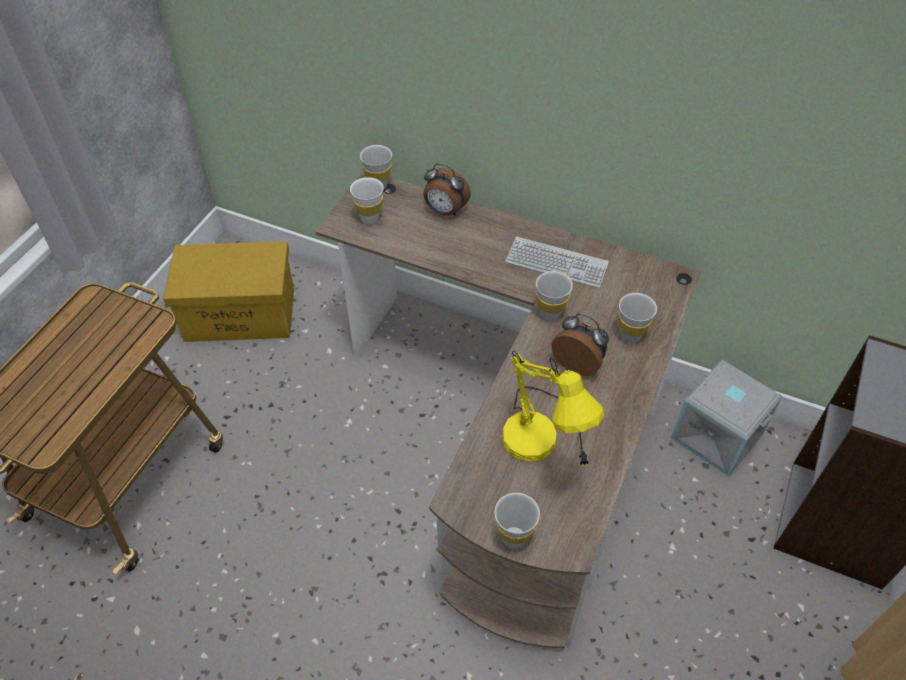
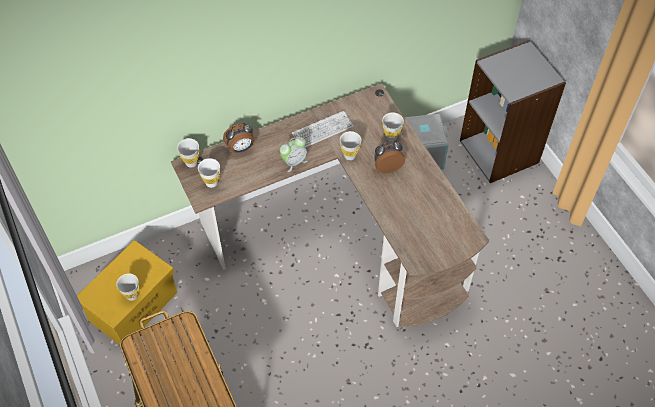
camera: 50 degrees left, 5 degrees up
(478, 268) = (294, 162): none -> alarm clock
(514, 537) = (452, 254): white cup -> white cup (132, 295)
(547, 441) = (417, 208): yellow table lamp -> none

